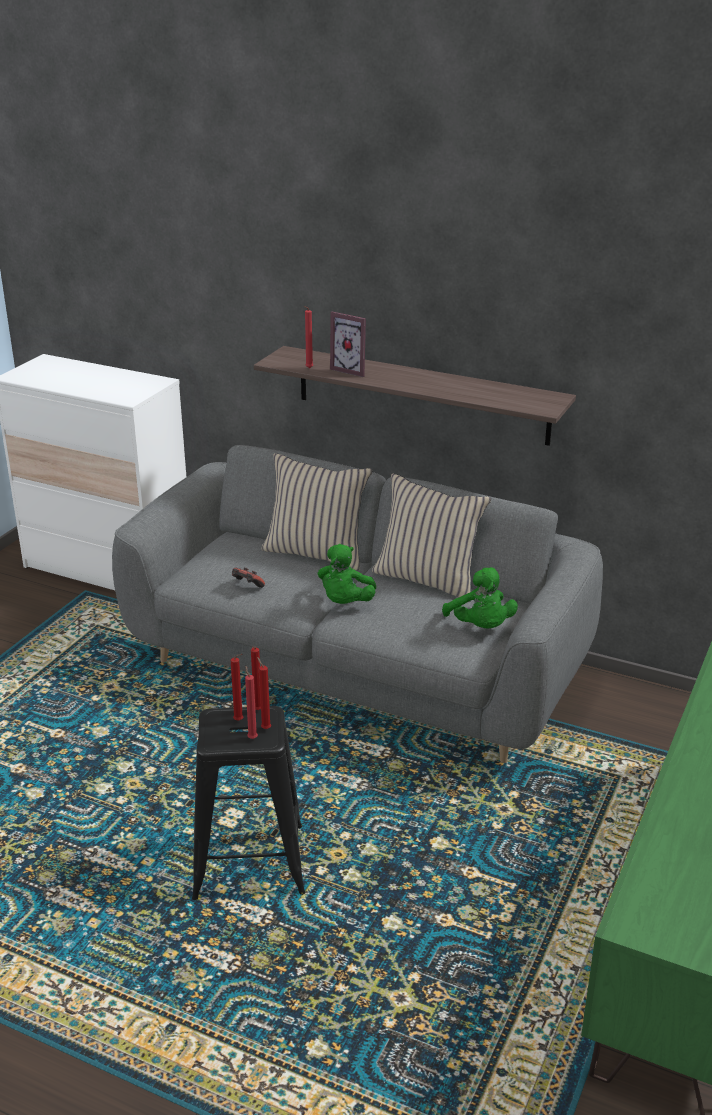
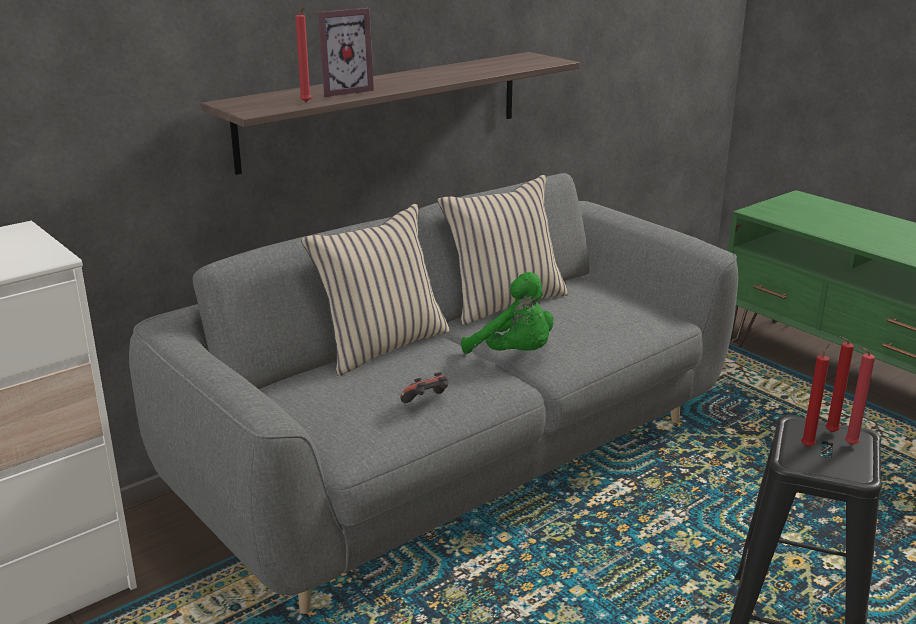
camera: 65 degrees left, 5 degrees down
(257, 711) = (790, 430): red candle -> none
(480, 627) = (623, 300): green plush toy -> none

